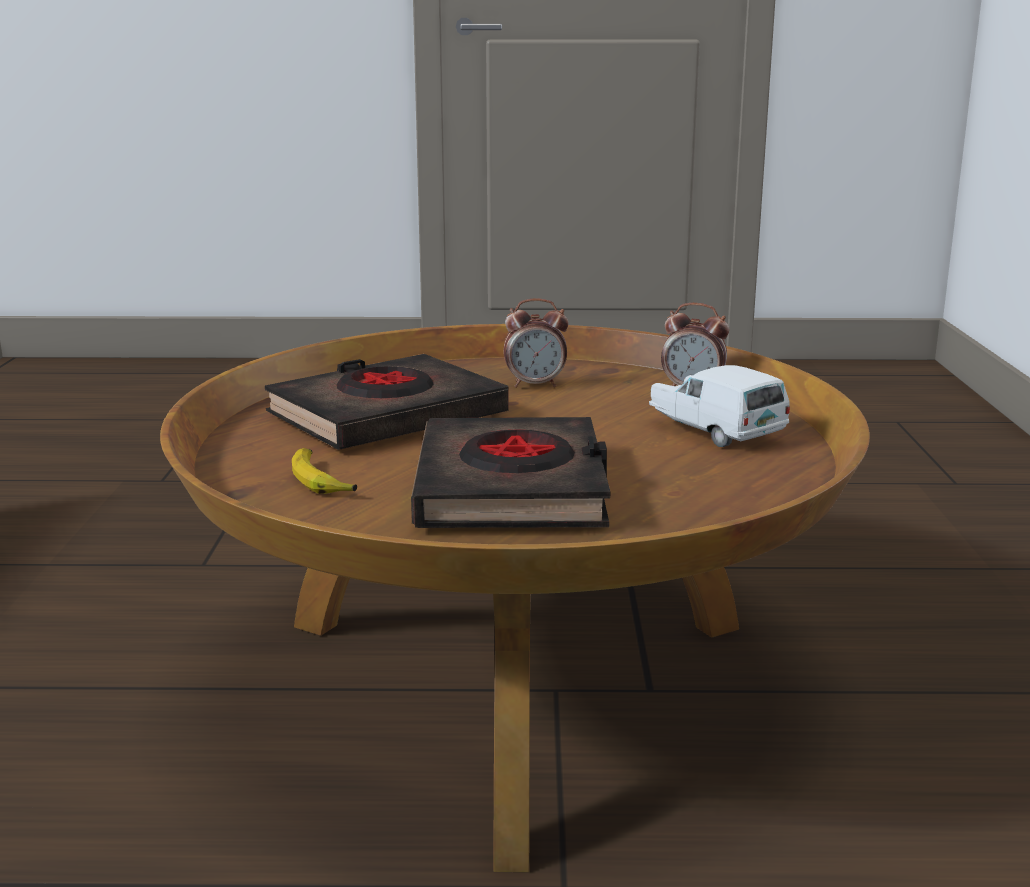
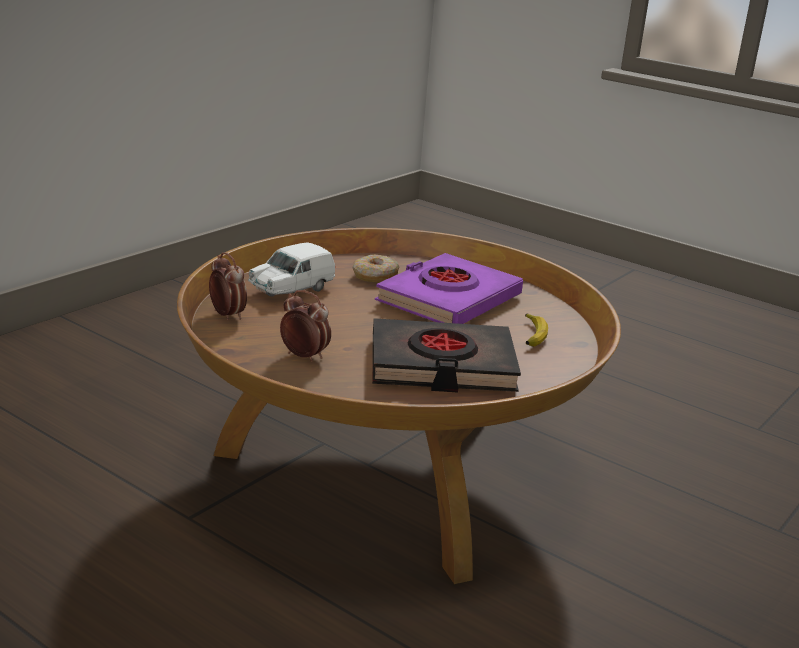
camera: 145 degrees left, 5 degrees up
(512, 489) = (448, 300): black book -> purple book
(677, 485) = (375, 276): none -> donut
(715, 432) = (291, 290): white toy car -> white toy car turned 45 degrees clockwise

